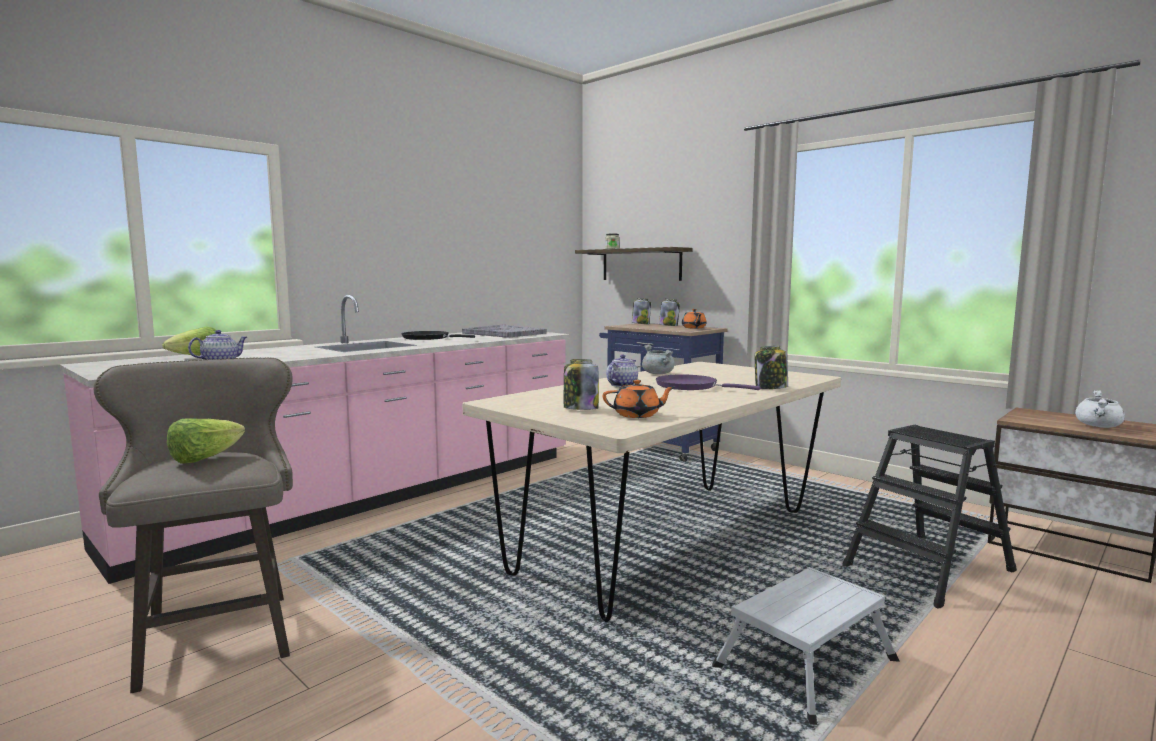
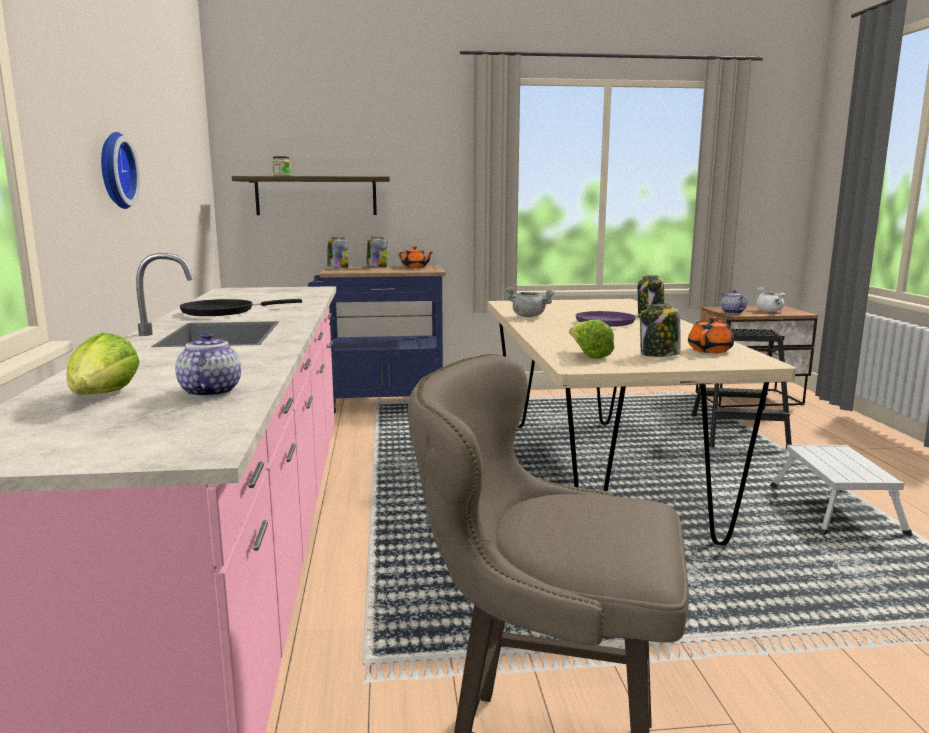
camera: 50 degrees left, 5 degrees up
(205, 459) = (586, 513): lettuce -> lettuce (588, 355)
(400, 247) = (113, 170): none -> wall clock
(503, 333) = (261, 294): grey tray -> none
(622, 385) = (565, 331): teapot -> teapot (732, 312)

